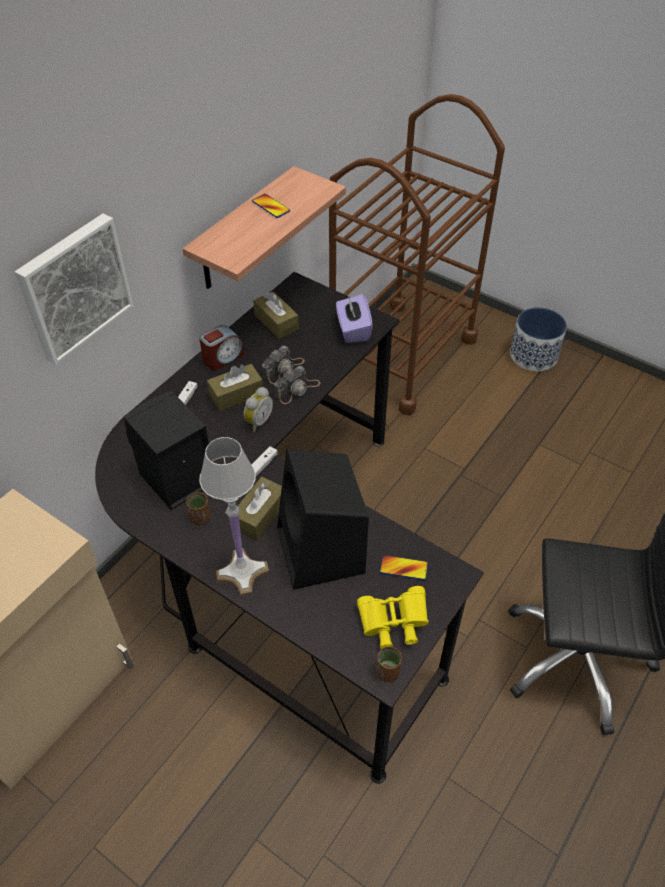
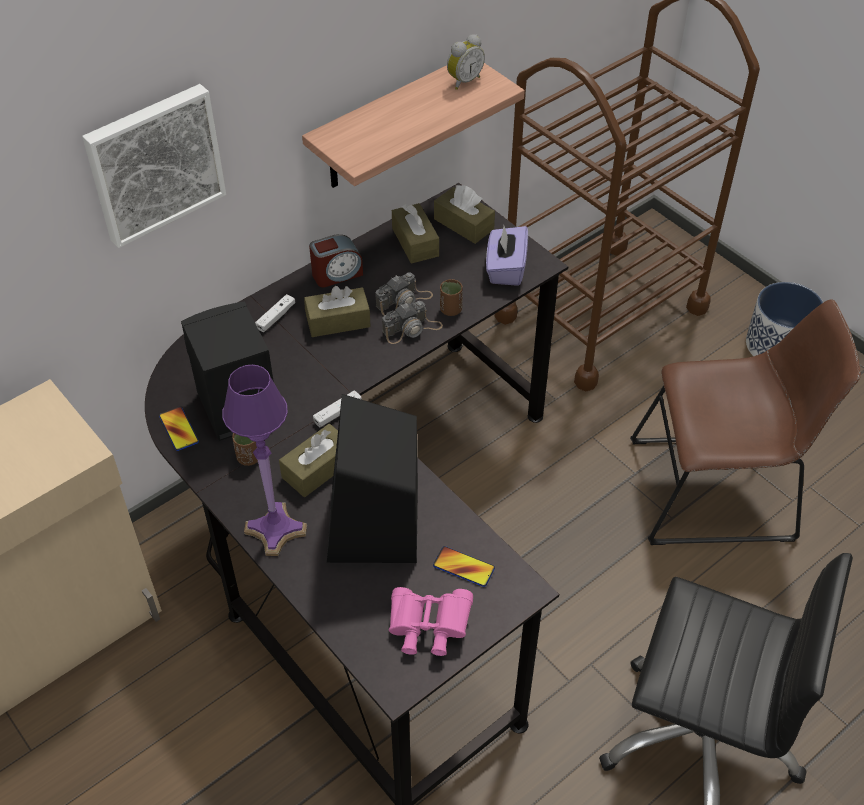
camera: 15 degrees right, 0 degrees up
(243, 572) = (276, 529): white table lamp -> purple table lamp
(258, 421) = (352, 358): alarm clock -> alarm clock (463, 81)
(271, 206) = (423, 101): phone -> phone (178, 429)
(309, 302) = (463, 224): none -> brown tissue box
(387, 672) = (402, 681): brown cup -> brown cup (450, 310)
(393, 624) = (428, 628): yellow binoculars -> pink binoculars
(528, 468) = (719, 490): none -> brown chair

